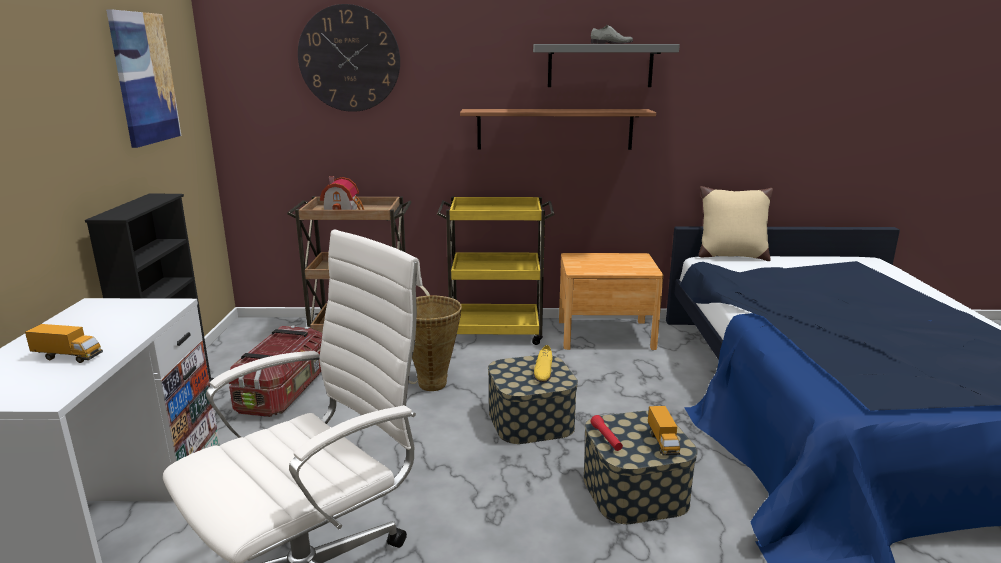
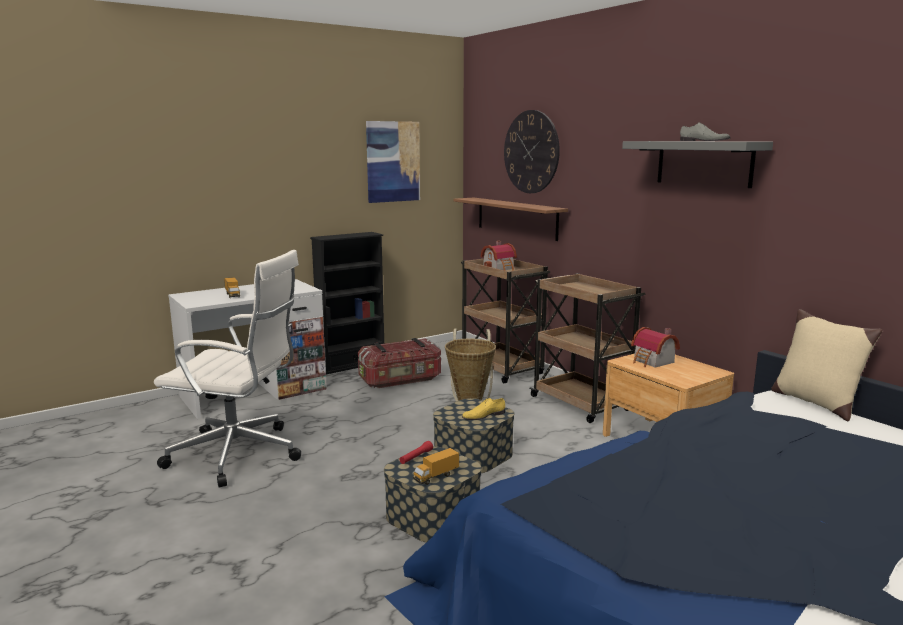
camera: 55 degrees right, 5 degrees down
(496, 332) = (581, 404): yellow cart -> brown cart
(554, 129) = (661, 223): shelf -> shelf (516, 218)
(592, 263) = (653, 362): none -> toy house

